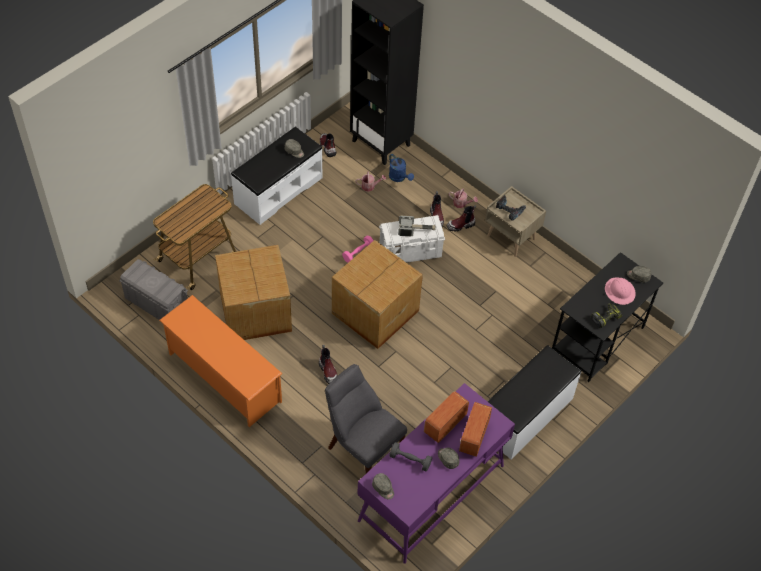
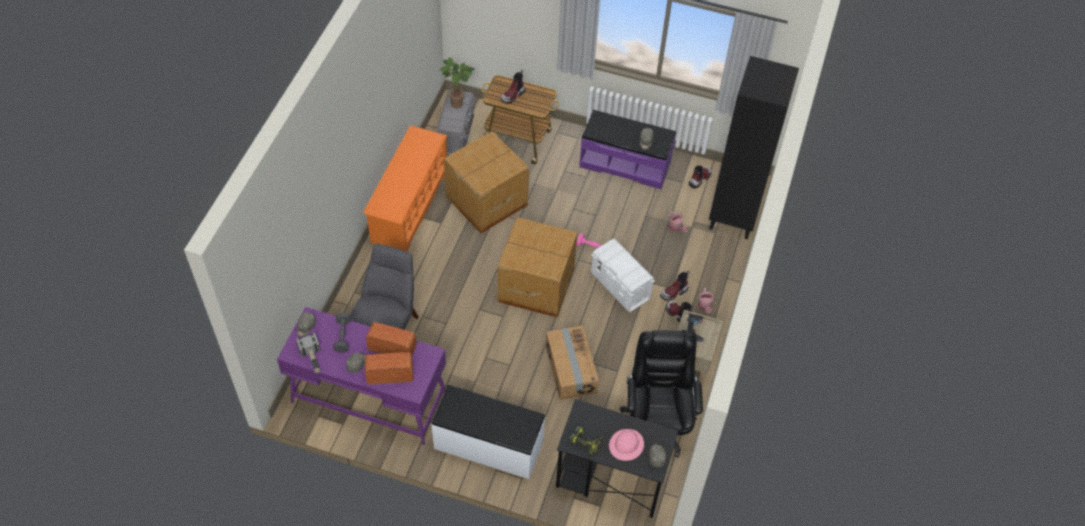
camera: 65 degrees right, 0 degrees up
(146, 275) = (459, 104): none -> potted plant
(278, 190) = (625, 164): white bench -> purple bench
(328, 371) = (454, 275): boot -> boot (513, 95)
(399, 178) = (701, 246): blue watering can -> none
(416, 230) = (623, 267): hammer -> hammer (312, 358)
(478, 324) = (570, 369): none -> cardboard box
(558, 286) = (656, 422): none -> black office chair

